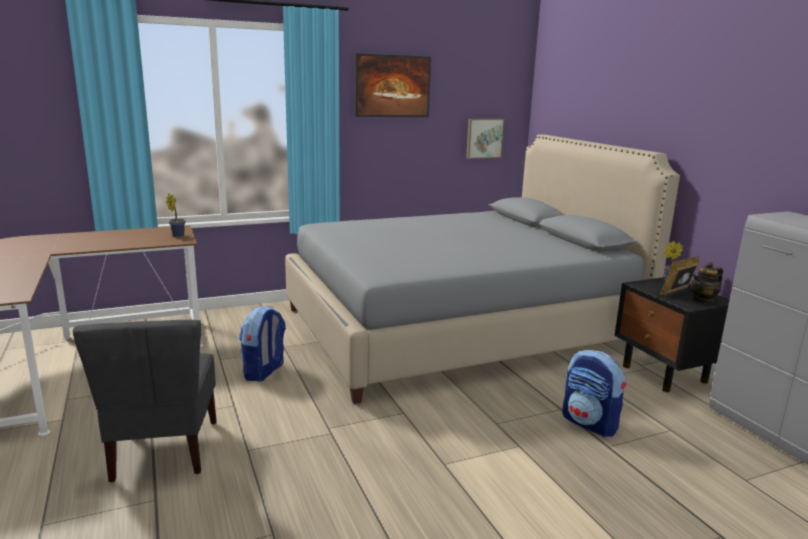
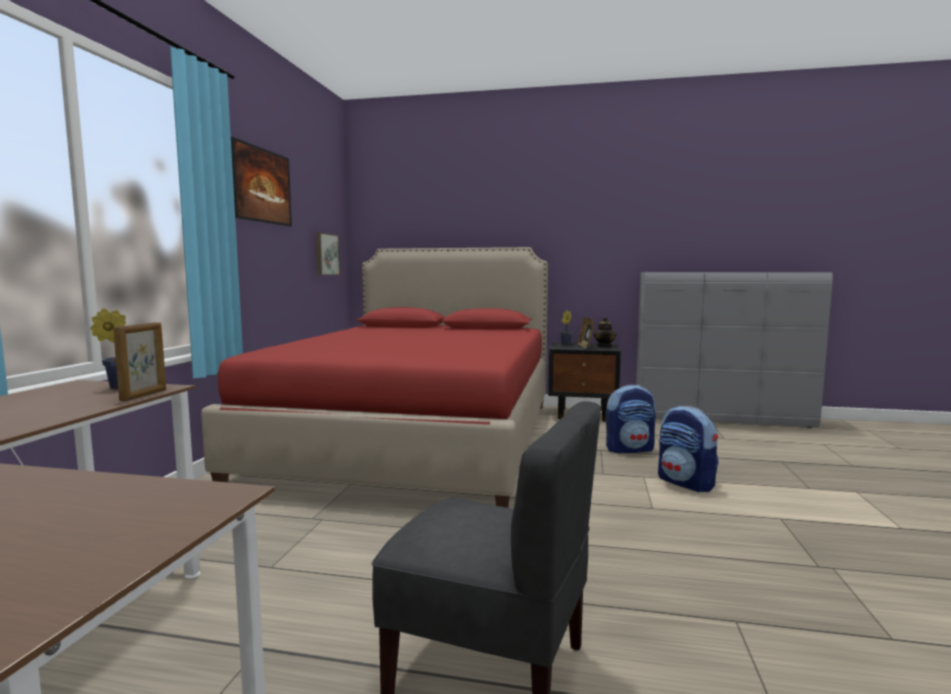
camera: 55 degrees left, 10 degrees down
(165, 243) = (144, 395): none -> picture frame
(264, 372) = (360, 545): backpack -> backpack (686, 483)
(458, 327) = (417, 439): grey bed -> red bed

